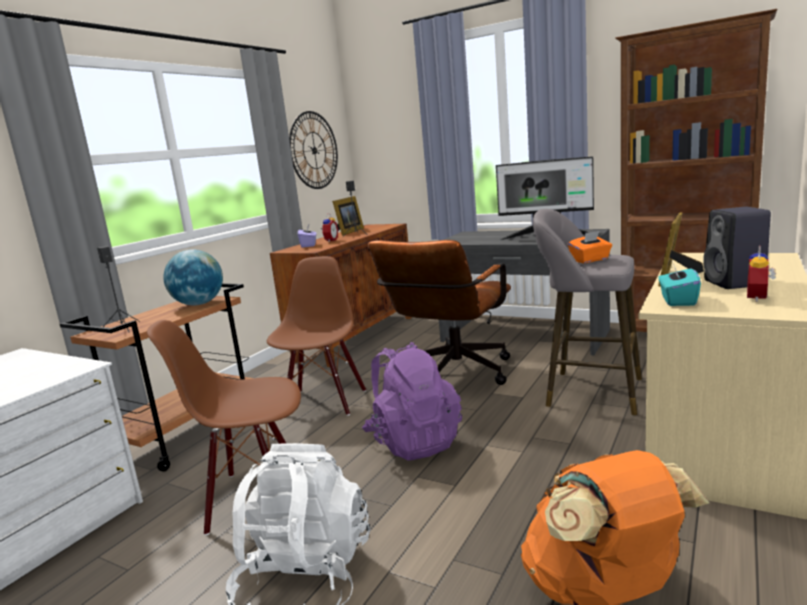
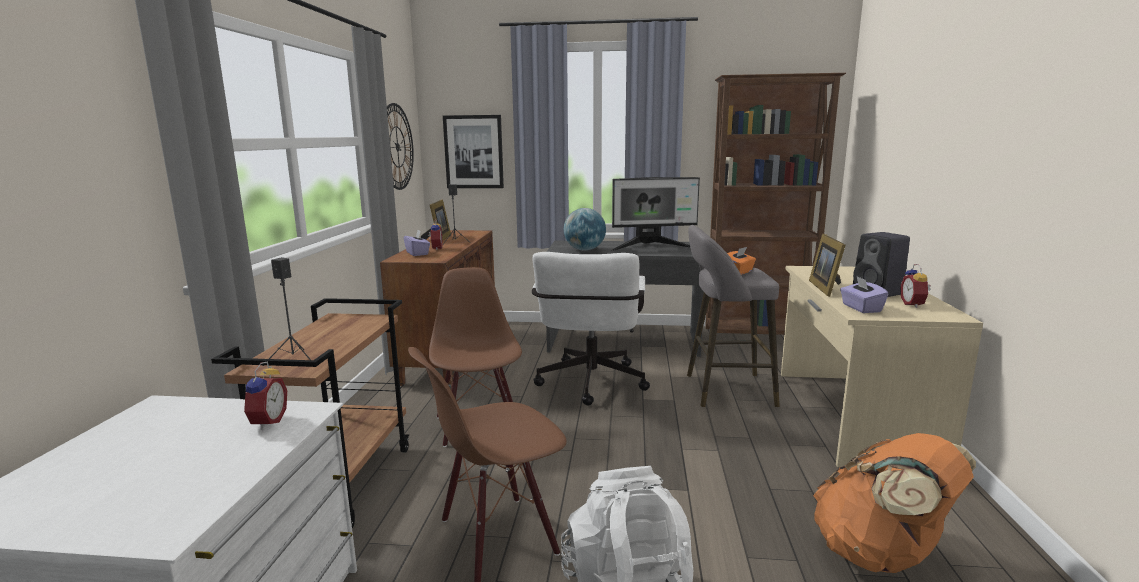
camera: 25 degrees left, 0 degrees up
(49, 371) = (266, 422): none -> alarm clock
(199, 304) = (355, 325): globe -> globe (584, 250)
(392, 149) = (474, 152): none -> picture
(414, 442) = (612, 455): purple backpack -> none
(452, 376) = (590, 386): brown office chair -> white office chair
(677, 300) = (861, 308): turquoise tissue box -> purple tissue box

